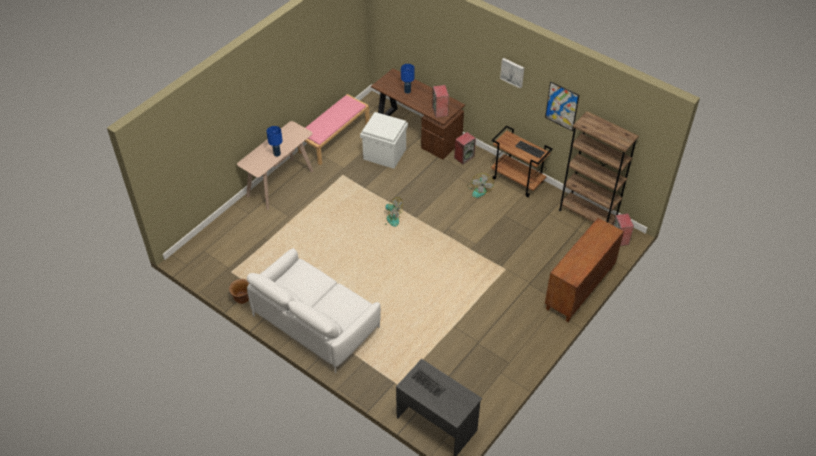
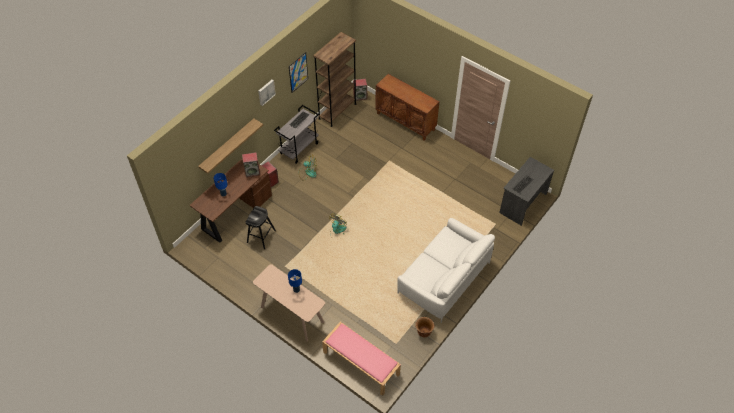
camera: 90 degrees left, 5 degrees up
(334, 137) = (235, 274): pink bench -> pink bench (360, 363)
(384, 154) = (261, 236): white storage box -> black stool
(451, 68) = (227, 146): none -> shelf
(518, 180) = (299, 148): brown cart -> grey cart

